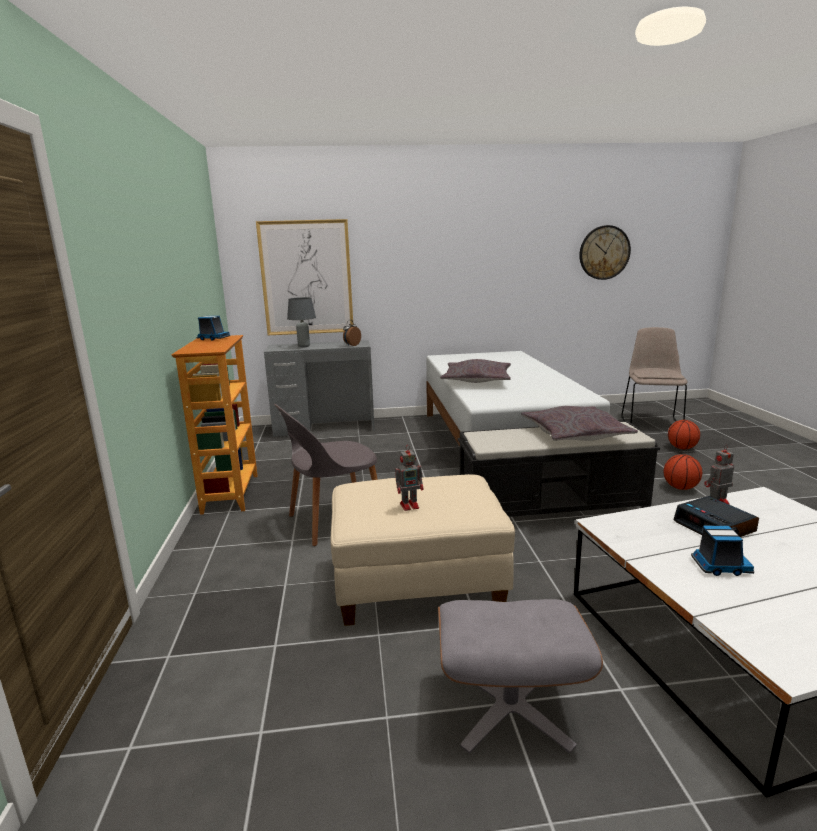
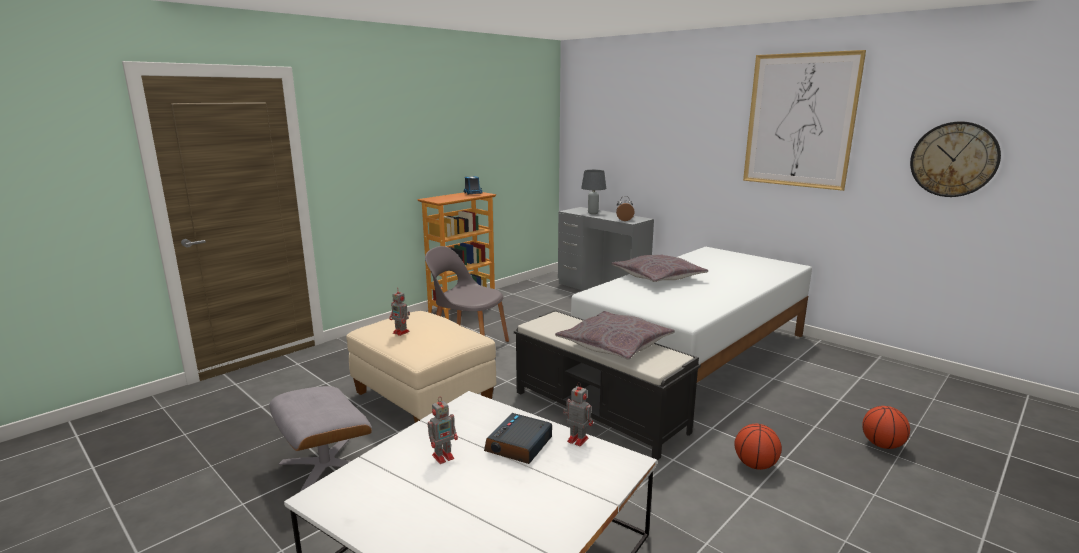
camera: 50 degrees right, 0 degrees up
(306, 278) = (614, 153): picture -> picture (800, 121)
(651, 423) = (926, 410): beige chair -> none
(720, 566) = (444, 456): toy truck -> toy robot

